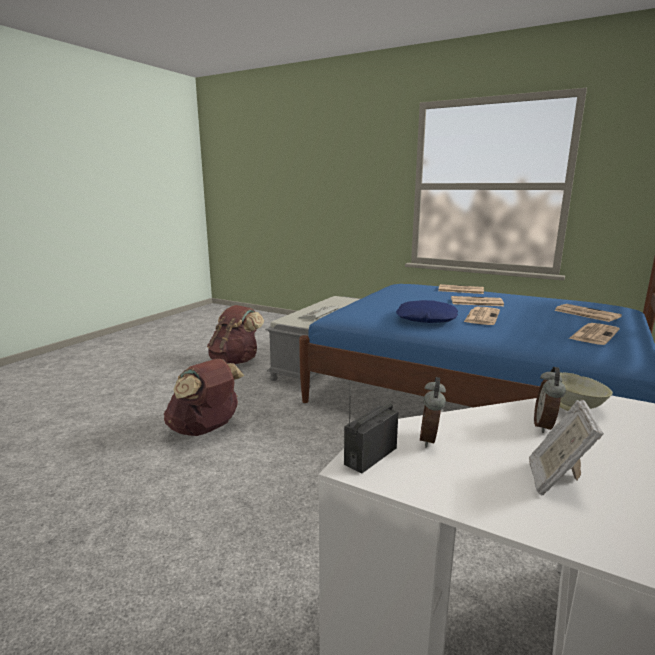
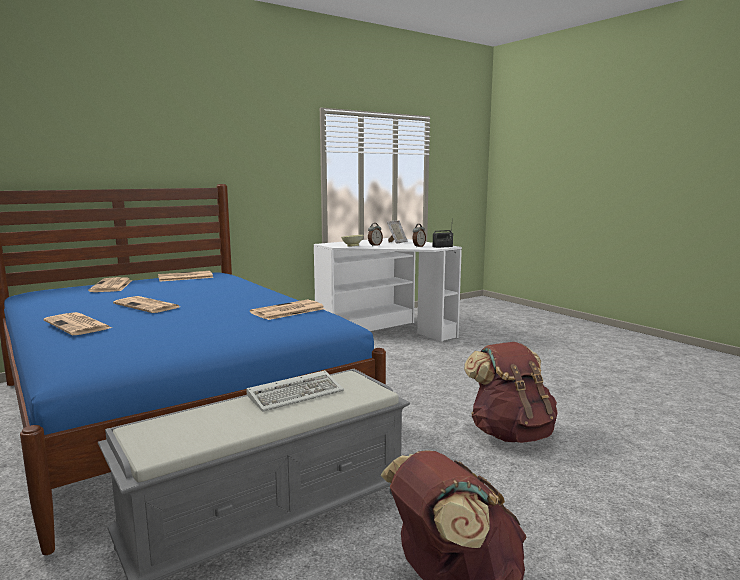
camera: 155 degrees left, 5 degrees down
(426, 319) = (262, 299): blue pillow -> none
(481, 316) = (207, 293): newspaper -> newspaper (287, 311)

